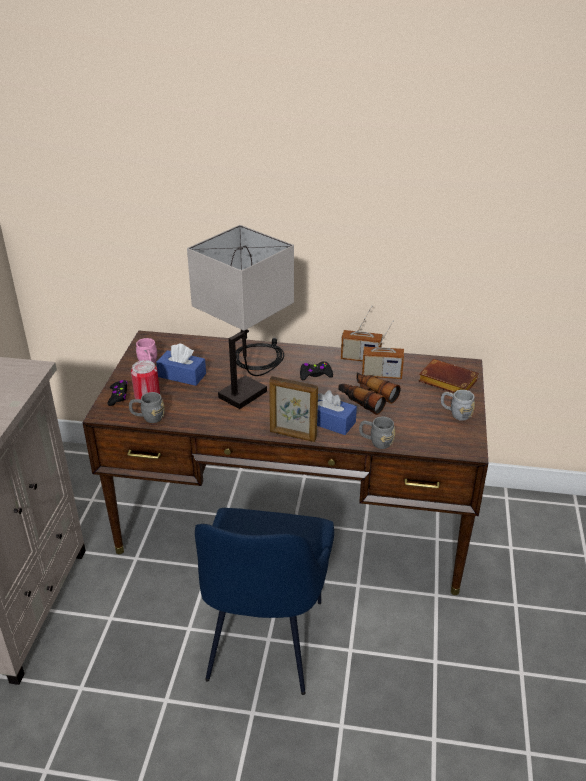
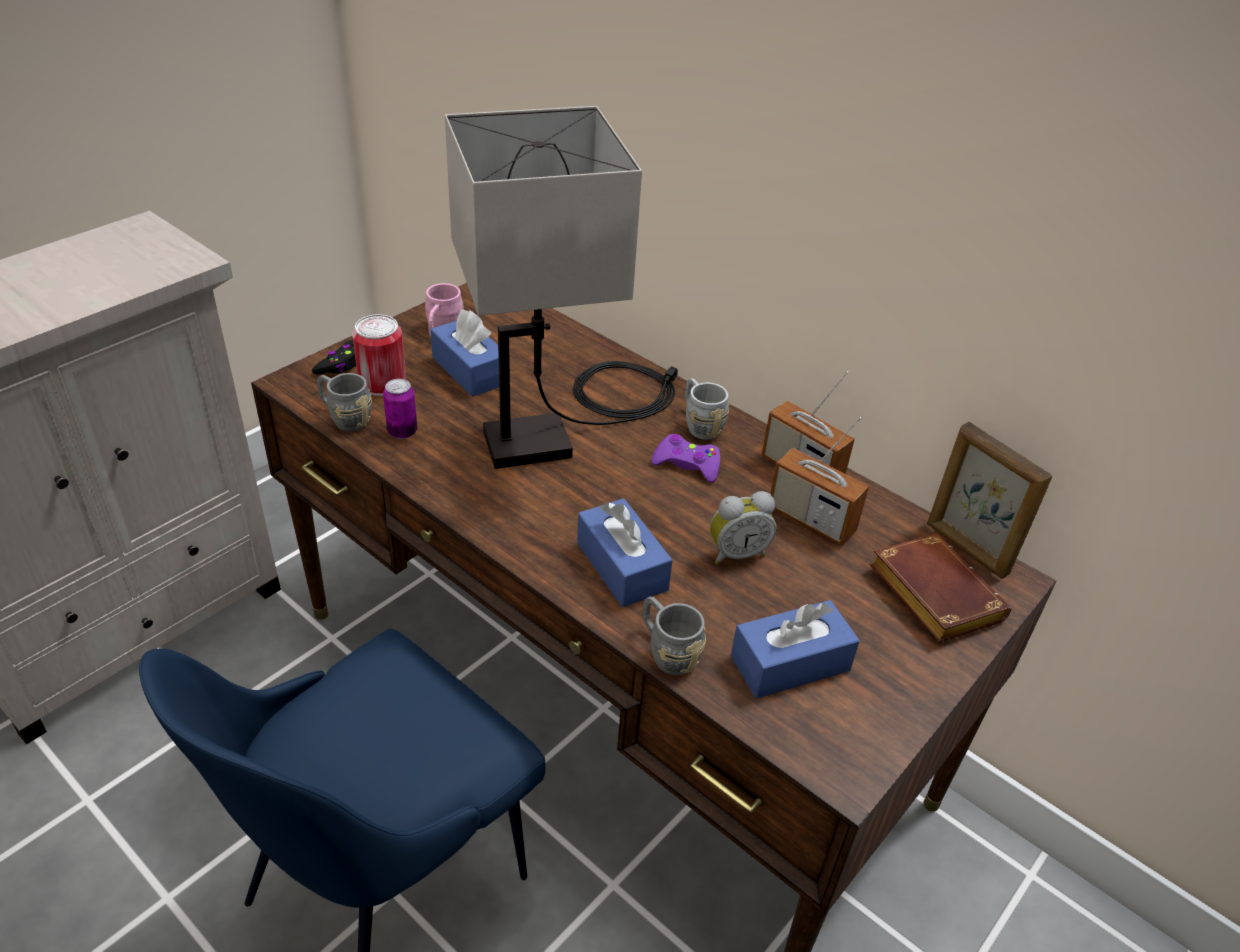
camera: 30 degrees right, 5 degrees up
(181, 412) = (402, 432): none -> can
(293, 435) = (530, 561): picture frame -> picture frame (966, 549)
(315, 374) = (687, 464): black game controller -> purple game controller
(366, 398) = (736, 553): binoculars -> alarm clock
(421, 426) = (790, 663): none -> blue tissue box
(456, 413) = (889, 673): grey mug -> grey mug (699, 424)

